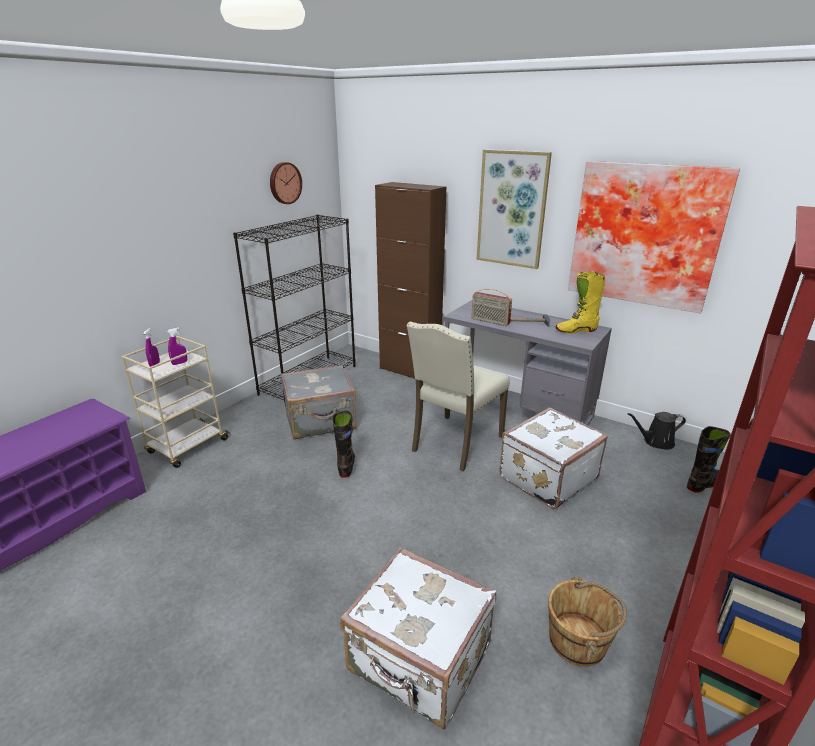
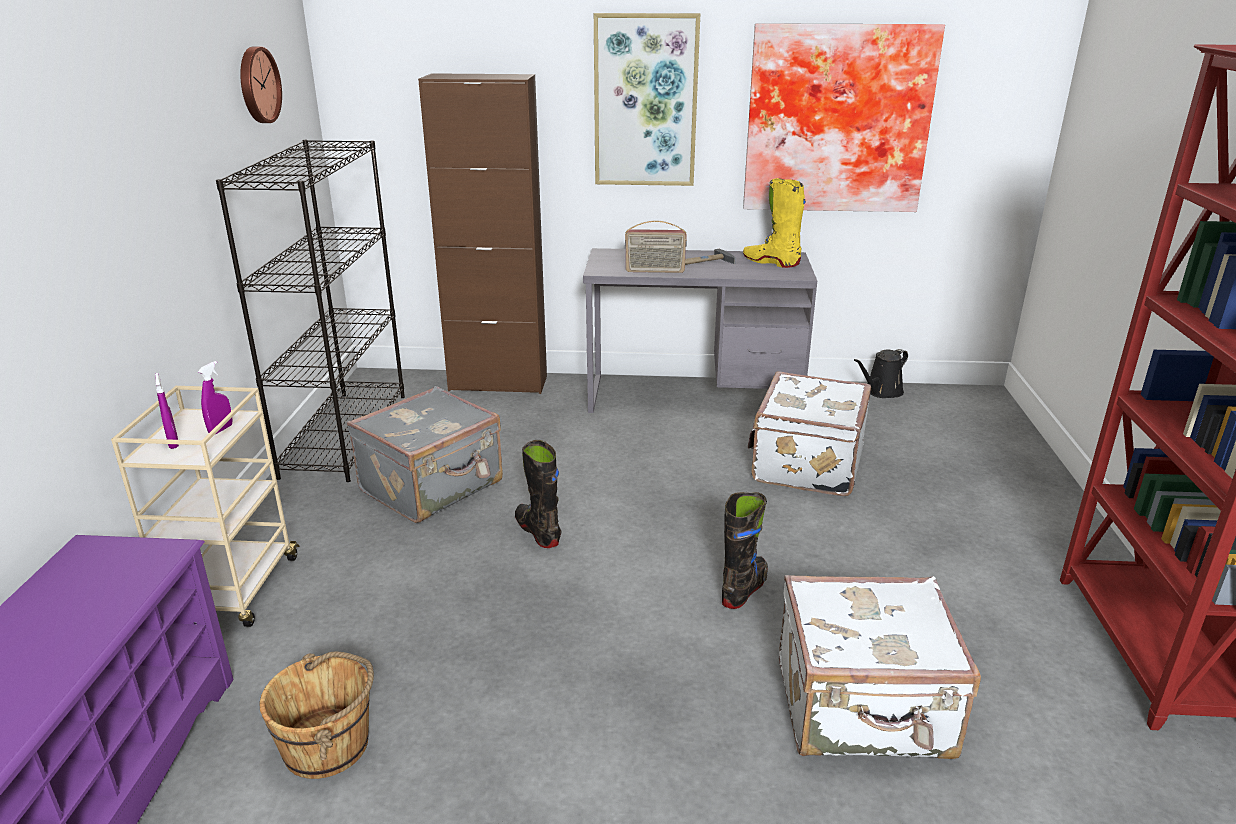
camera: 30 degrees left, 0 degrees up
(455, 443) = (659, 459): beige chair -> none
(576, 330) = (771, 262): yellow boot -> yellow boot turned 75 degrees clockwise
(578, 641) = (994, 617): brown bucket -> brown bucket (328, 745)
(703, 484) = (964, 422): black boot -> black boot (744, 589)

